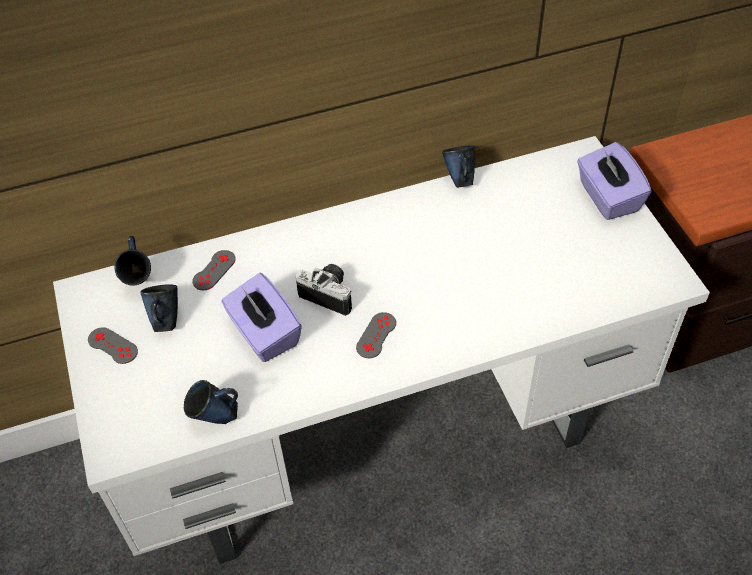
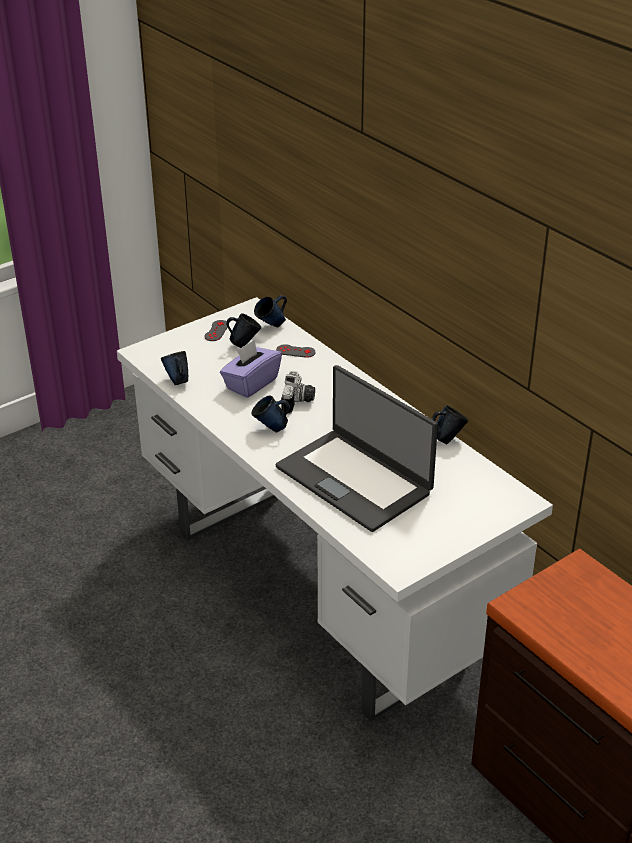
camera: 70 degrees right, 15 degrees down
(376, 335) = (271, 429): grey game controller -> blue mug
(506, 278) = (355, 479): none -> laptop
(607, 197) = (476, 521): purple tissue box -> none

